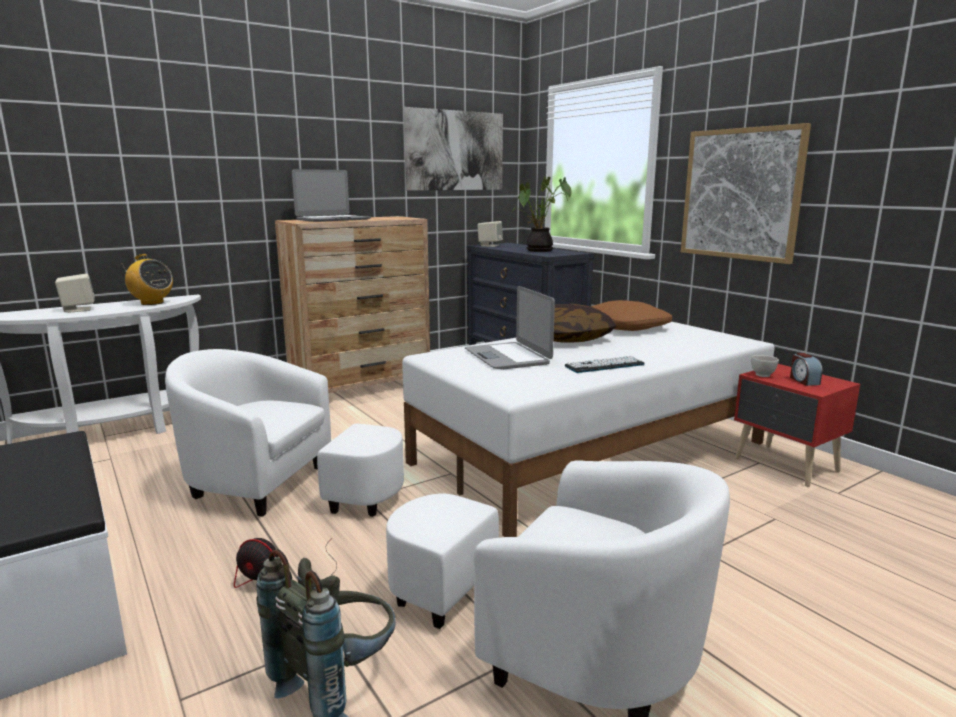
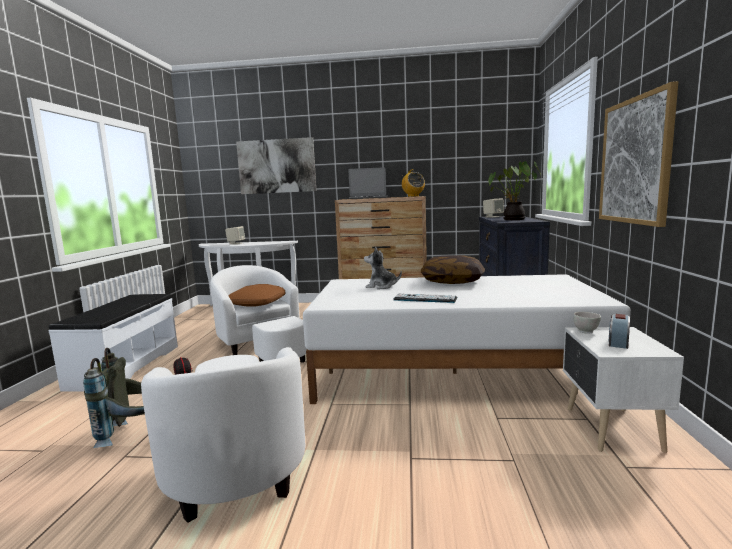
camera: 40 degrees right, 5 degrees down
(152, 303) = (268, 242): radio -> radio (413, 196)
(455, 150) = (471, 149): picture -> picture (276, 166)
(508, 357) = (381, 286): laptop -> plush toy
(626, 326) = (523, 279): brown pillow -> brown pillow (258, 303)
(786, 466) = (611, 429): red nightstand -> white nightstand

